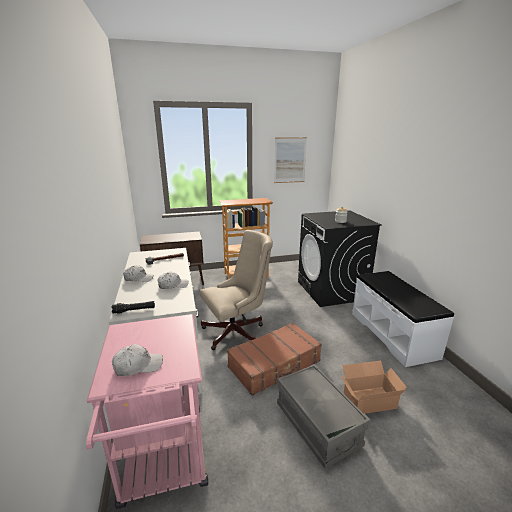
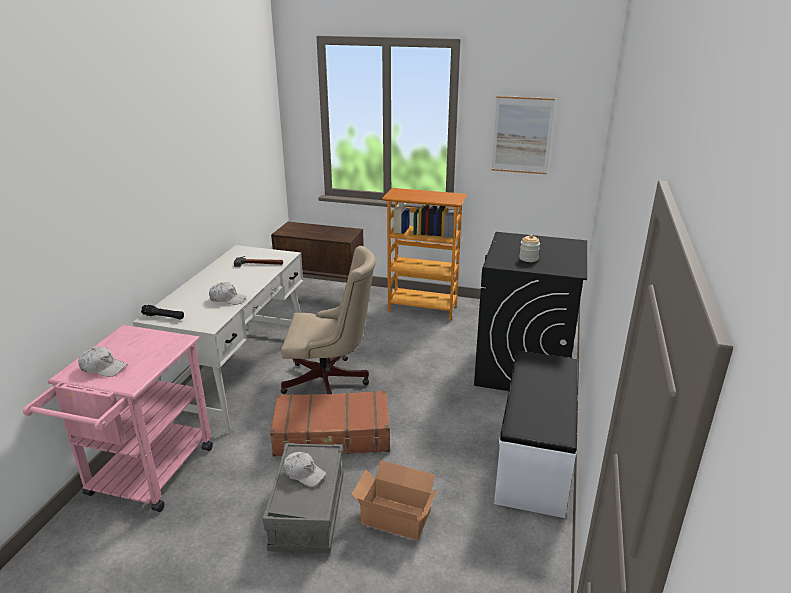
camera: 30 degrees right, 5 degrees up
(139, 278) = (206, 282): white cap -> white cap (304, 473)

